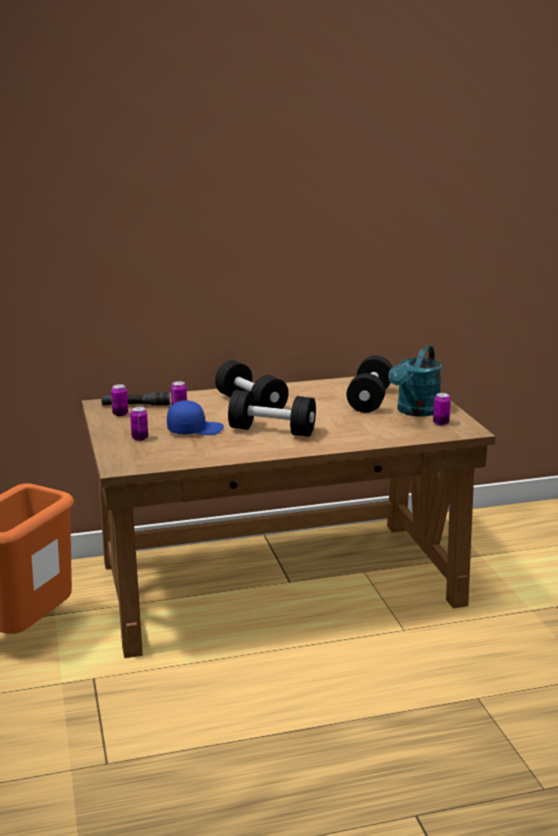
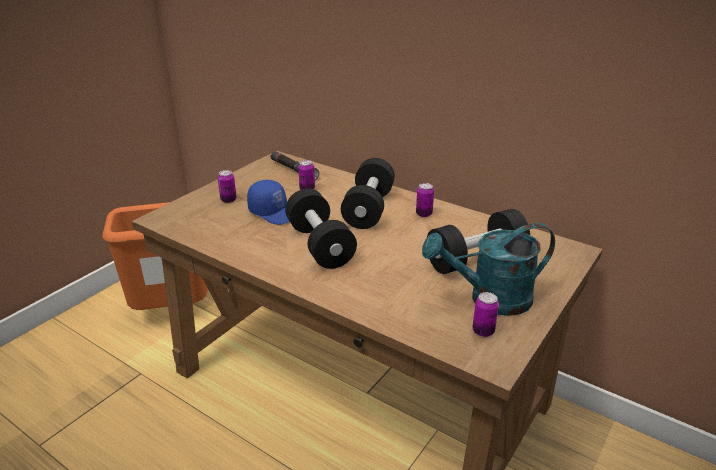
camera: 50 degrees right, 10 degrees up
(120, 414) = (268, 173): can -> can (424, 214)

